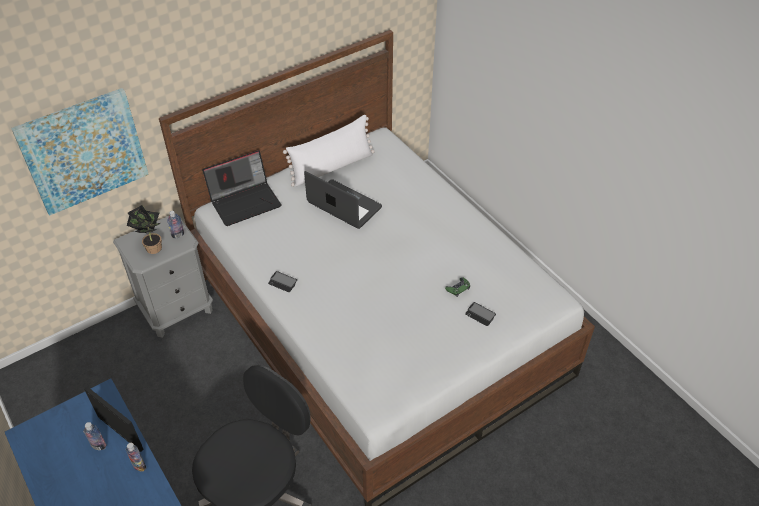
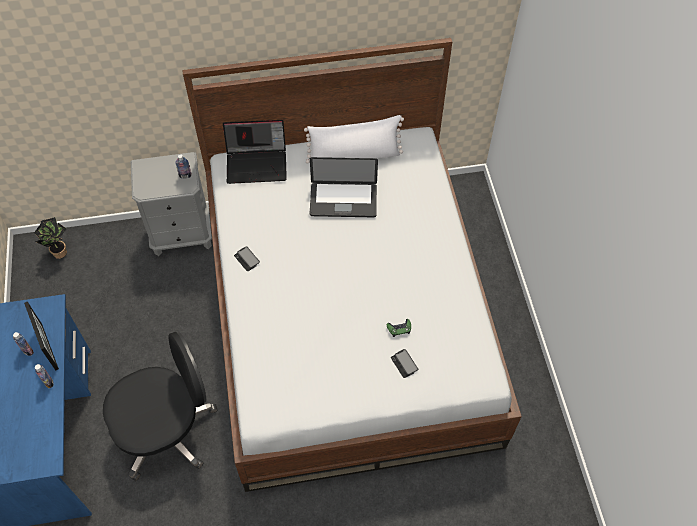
camera: 25 degrees right, 10 degrees up
(83, 151) = (108, 81): picture -> none
(152, 247) = (158, 179): potted plant -> potted plant (59, 251)
(344, 205) = (343, 201): laptop -> laptop turned 120 degrees clockwise

